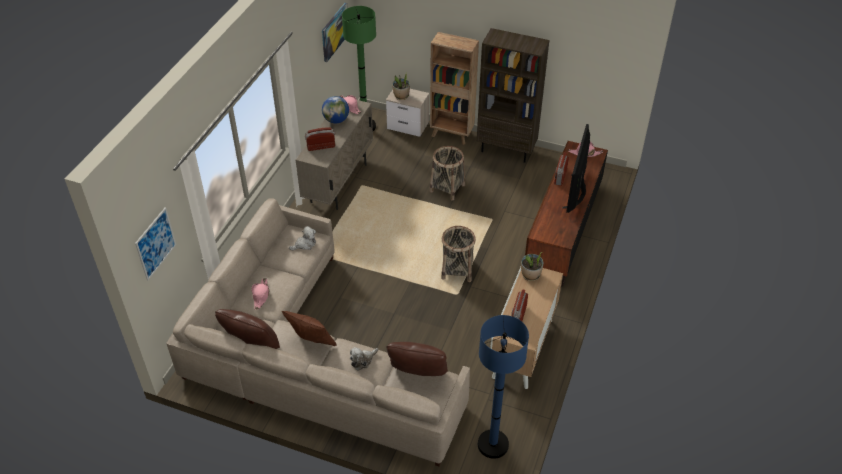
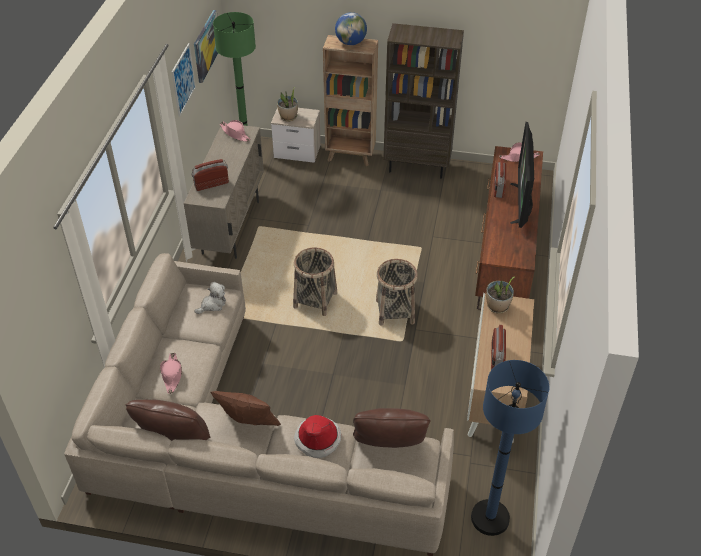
camera: 10 degrees left, 0 degrees up
(155, 243) = (39, 328): picture -> picture (183, 79)
(336, 120) = (222, 151): globe -> globe (350, 42)
(363, 360) = (318, 439): plush toy -> hat
(447, 188) = (360, 217): basket -> basket (315, 300)

